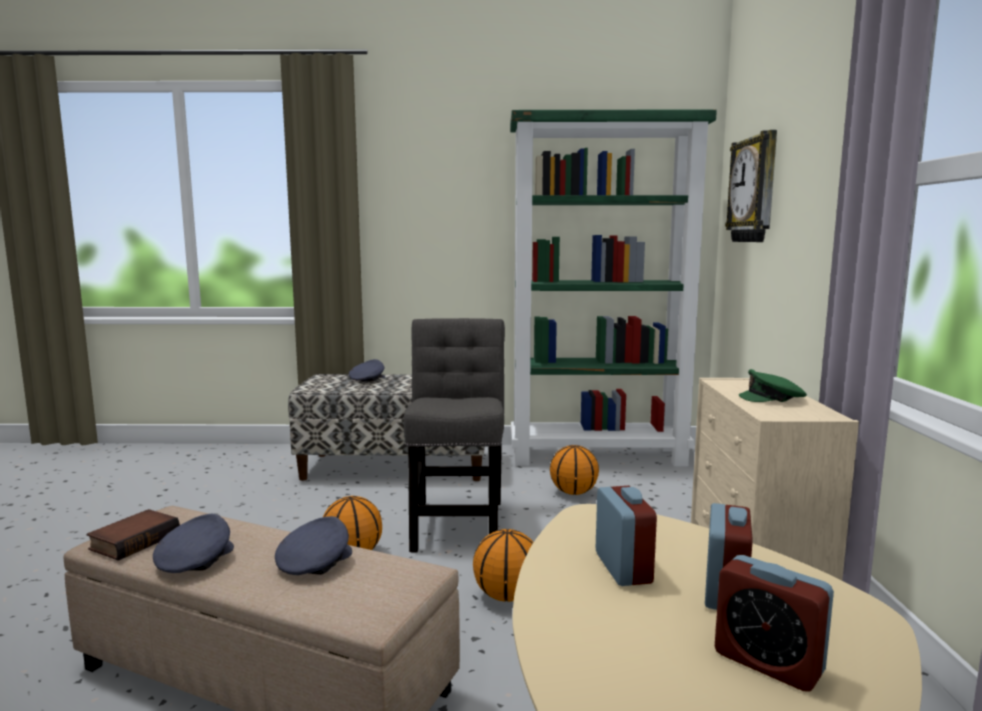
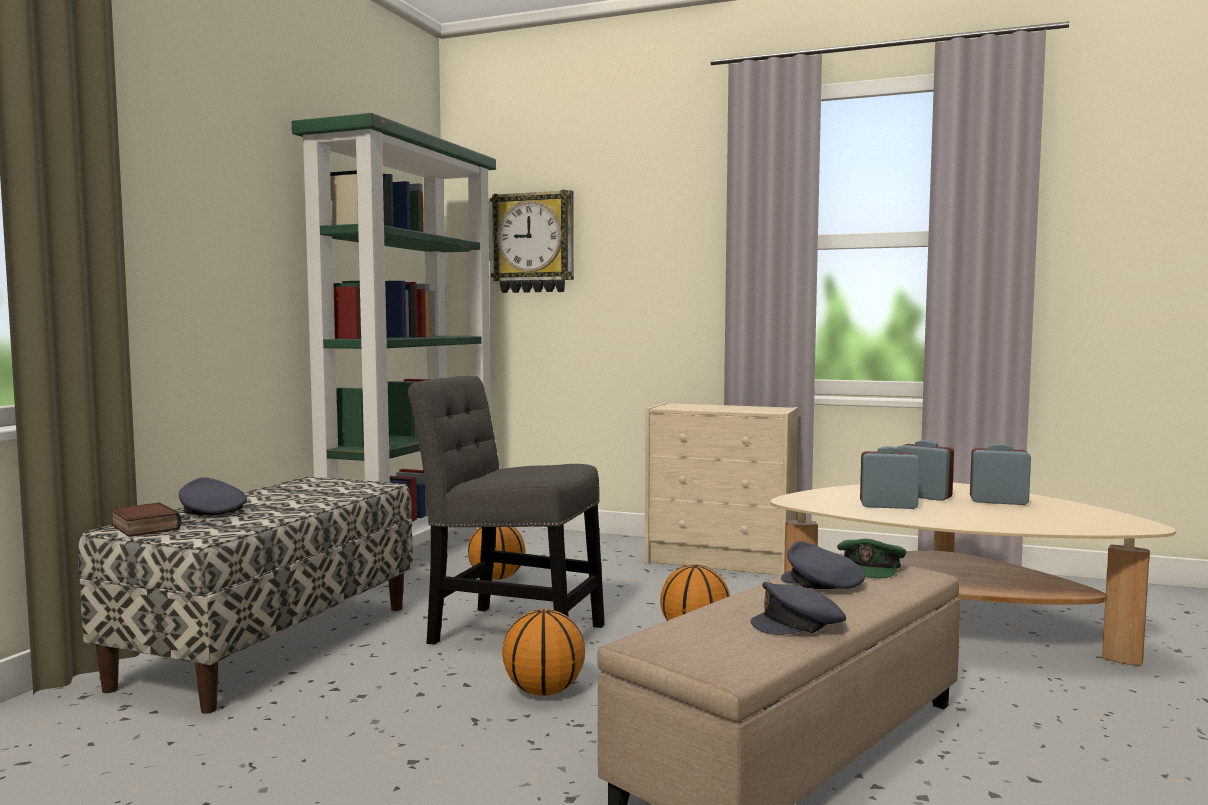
camera: 70 degrees left, 5 degrees down
(134, 540) = (729, 653): book -> book (142, 527)
(195, 560) = (800, 624): grey cap -> grey cap turned 45 degrees counterclockwise
(768, 662) = (998, 501): alarm clock -> alarm clock turned 135 degrees counterclockwise
(773, 398) = (728, 407): green cap -> green cap (871, 567)

